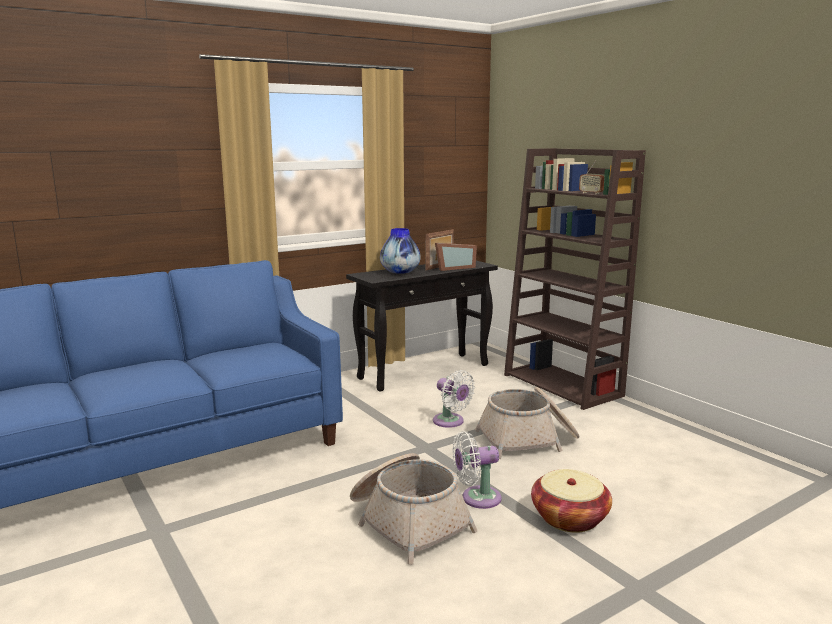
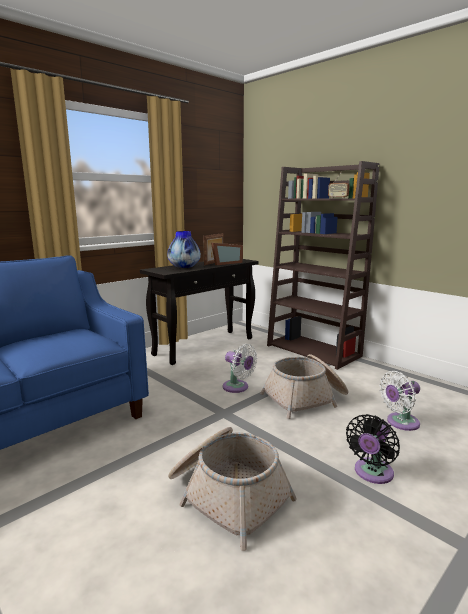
camera: 10 degrees left, 0 degrees up
(477, 498) = (283, 461): white fan -> white fan (400, 423)
(569, 518) = (372, 473): basket -> black fan

